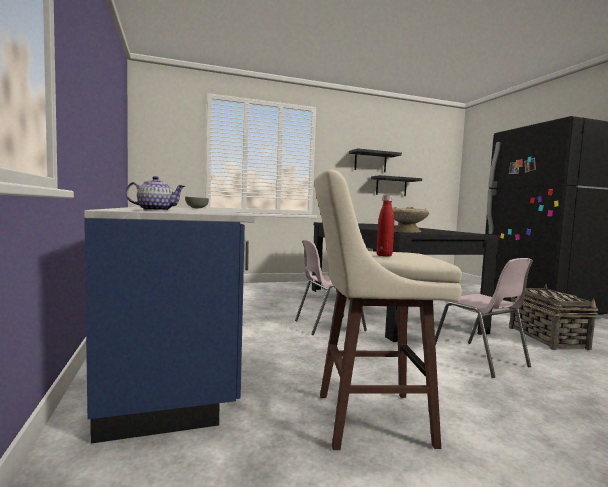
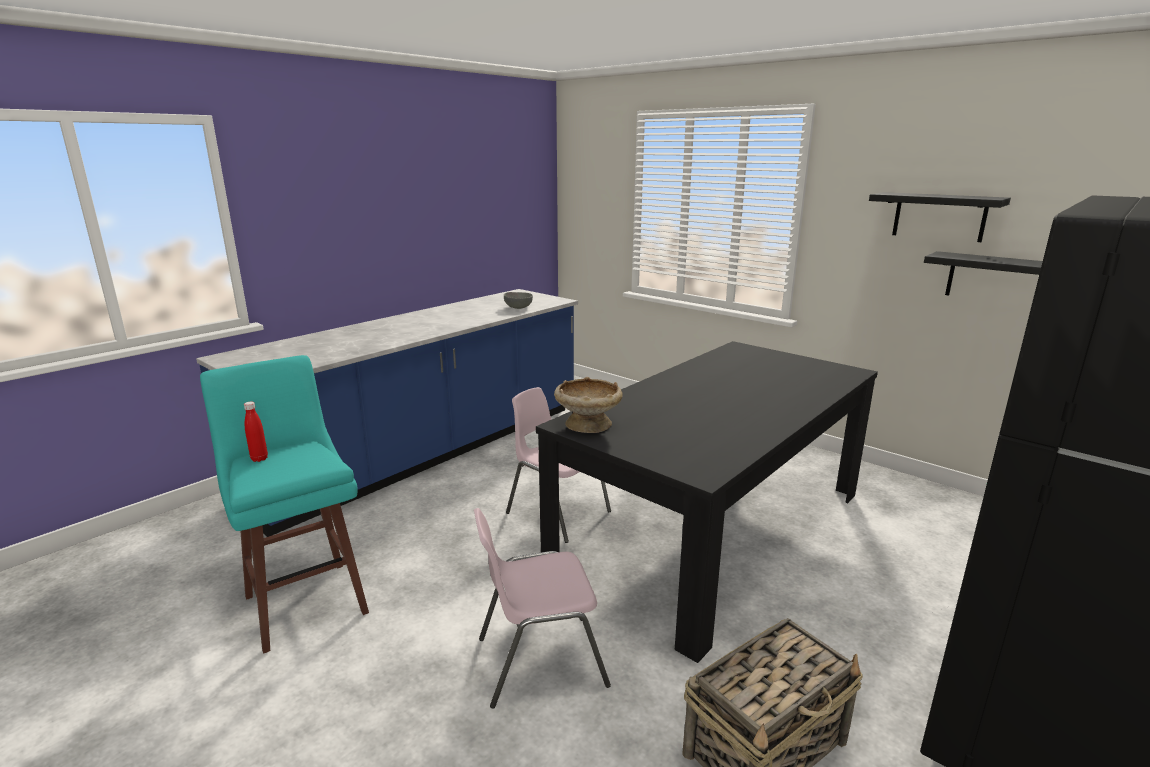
camera: 60 degrees right, 15 degrees up
(155, 210) = (256, 357): teapot -> none
(368, 419) = (306, 602): beige stool -> turquoise stool
(480, 359) = (539, 660): pink chair -> pink chair turned 45 degrees clockwise

